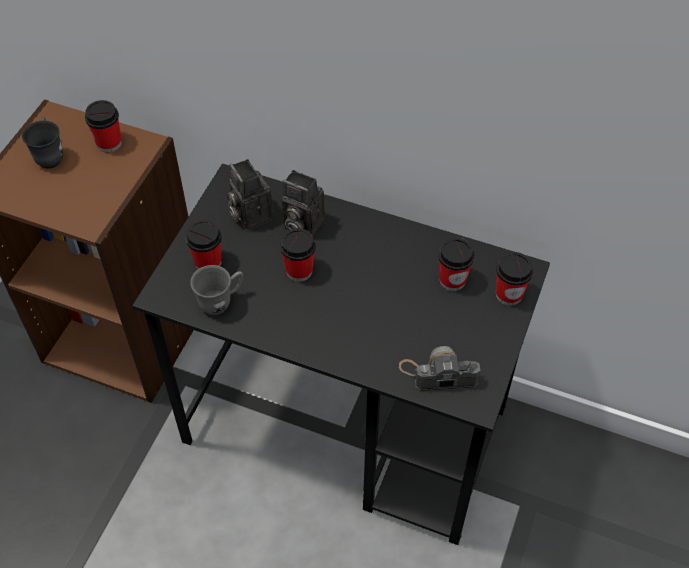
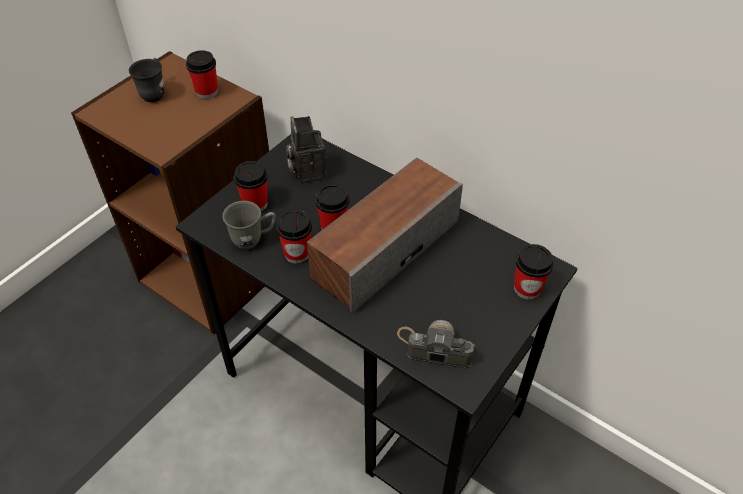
camera: 15 degrees right, 5 degrees down
(301, 224) = (349, 188): camera -> none
(359, 283) = (385, 249): none -> speaker
(452, 280) = (475, 264): cup -> cup (297, 253)

